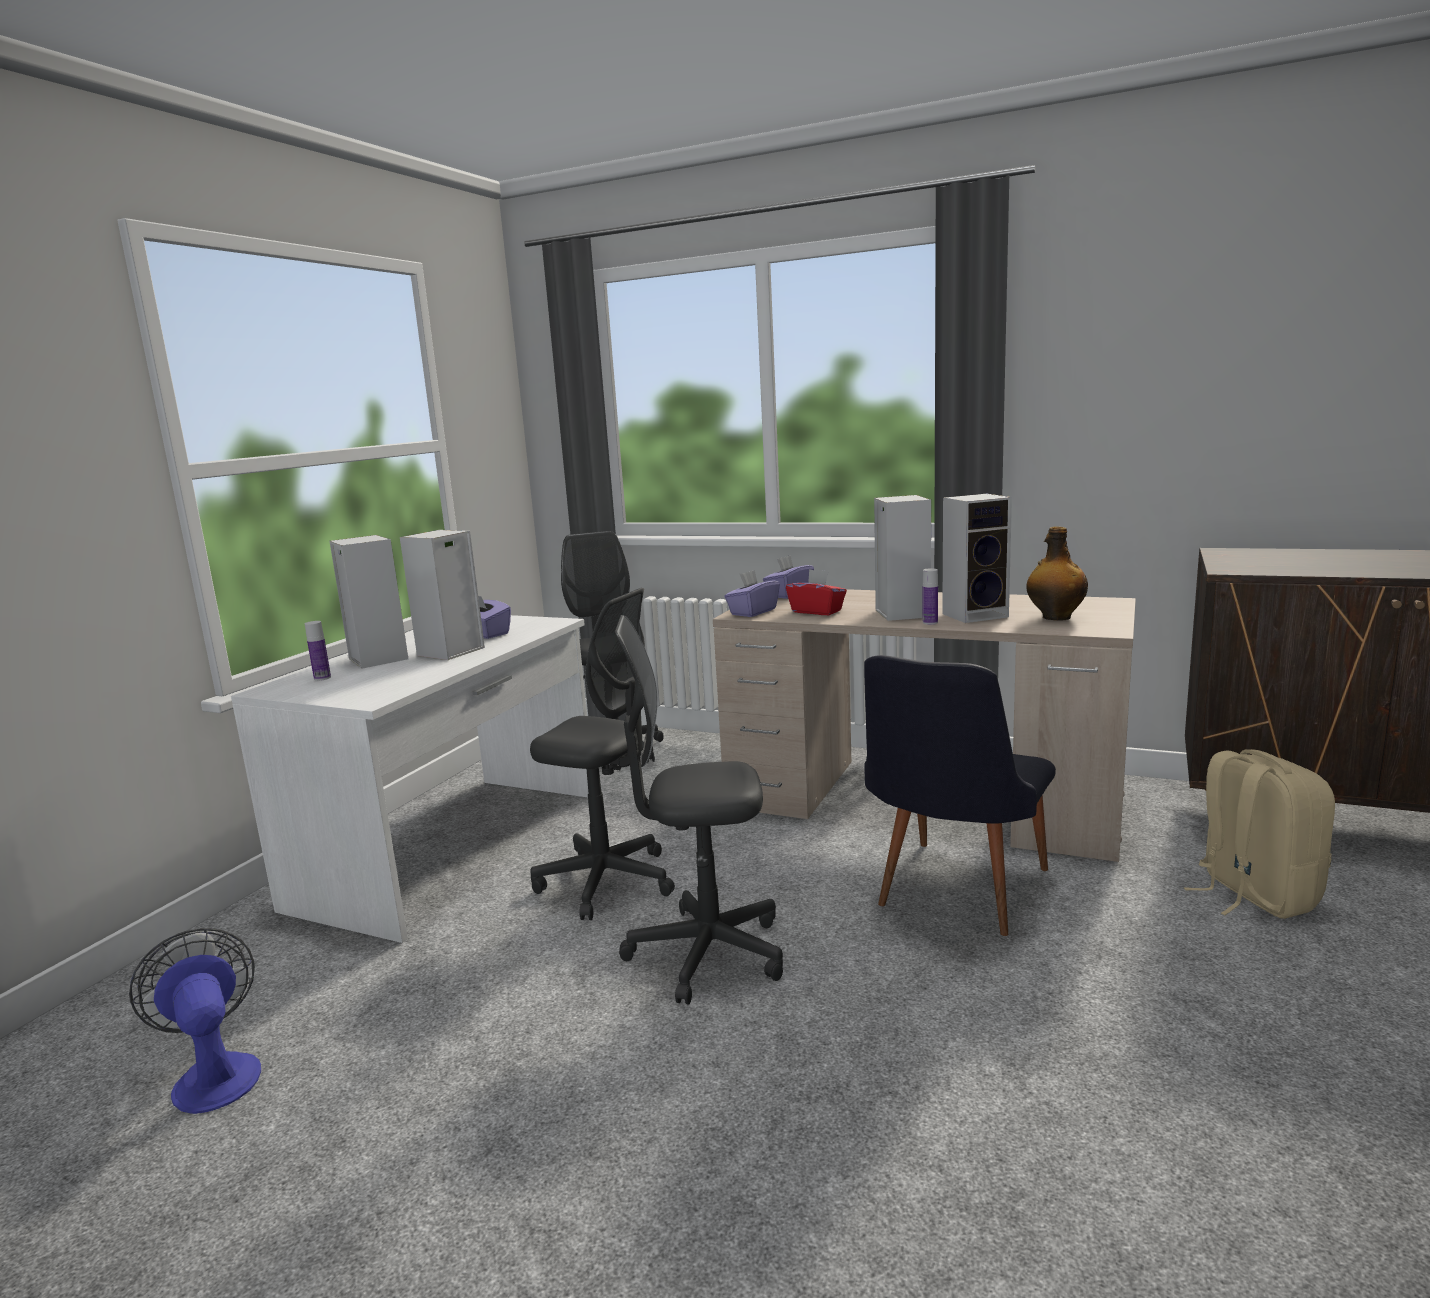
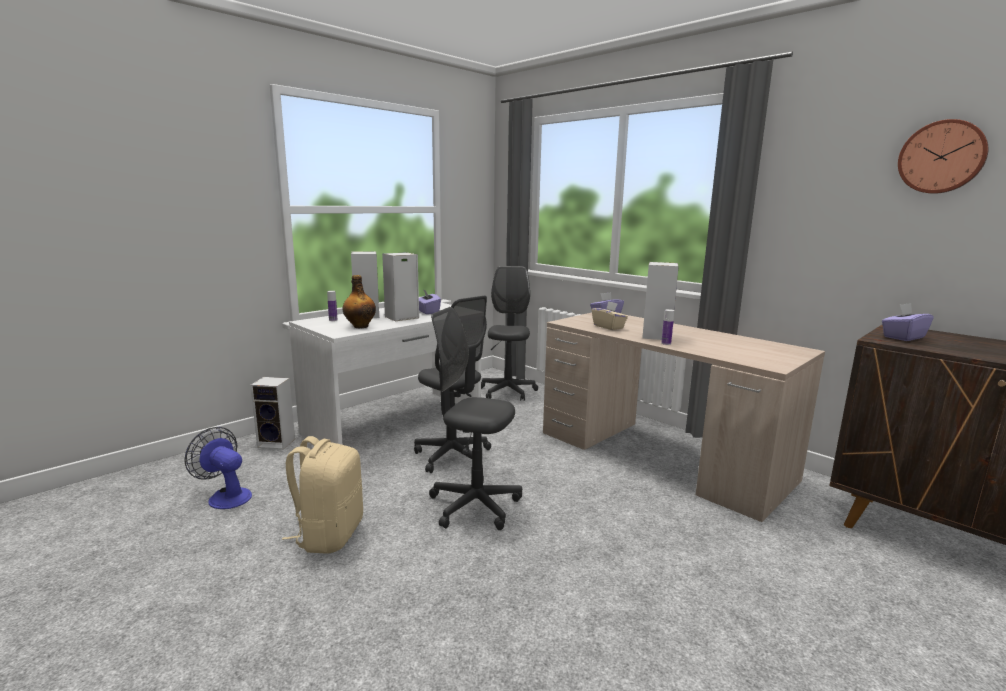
camera: 20 degrees right, 0 degrees up
(215, 1073) = (225, 496): fan -> fan turned 45 degrees counterclockwise
(753, 612) = (572, 322): purple tissue box -> purple tissue box (903, 337)
(817, 611) = (608, 327): red tissue box -> beige tissue box
(953, 894) = (637, 512): black chair -> none
(976, 615) = (701, 344): speaker -> speaker (278, 443)
(1055, 617) = (750, 353): bottle -> bottle (360, 326)
(1247, 313) = (941, 157): none -> wall clock
(1253, 894) = (844, 568): beige backpack -> beige backpack (329, 534)

